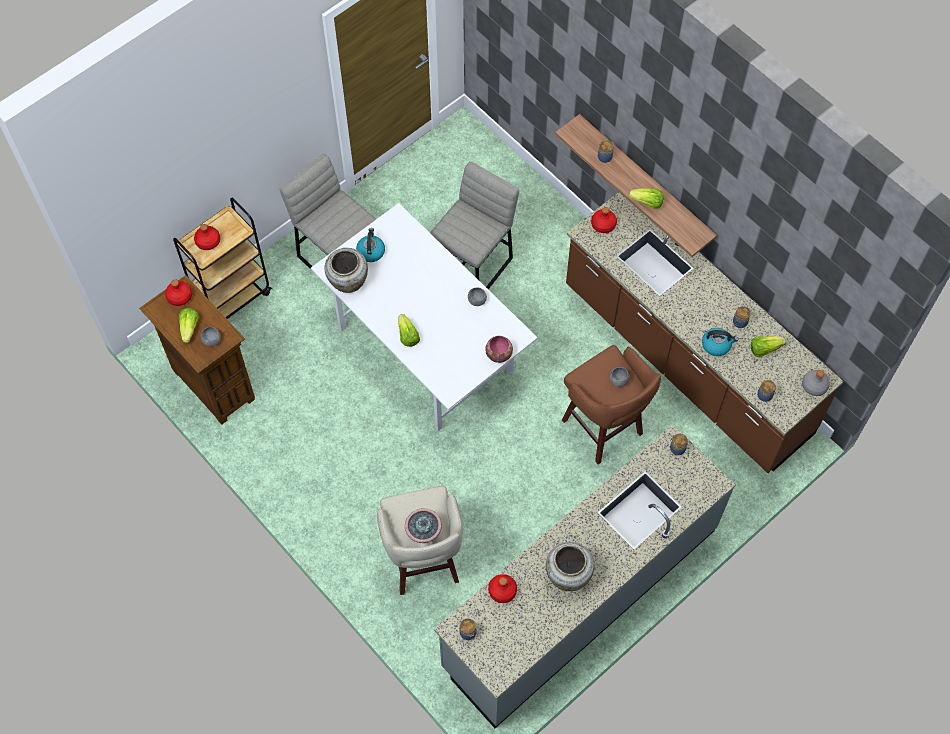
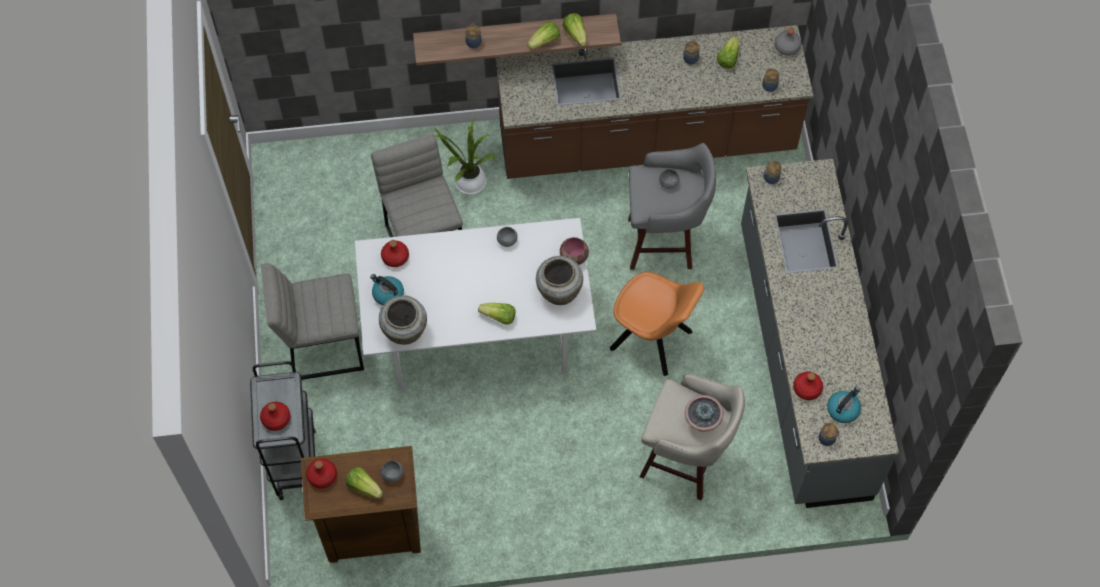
camera: 55 degrees left, 0 degrees up
(234, 300) = (295, 463): brown cart -> grey cart
(512, 474) = (652, 340): none -> orange chair
(546, 261) = (467, 182): none -> potted plant
(568, 575) = (827, 330): beige vase -> beige vase (558, 292)
(603, 225) = (519, 95): red bottle -> red bottle (395, 257)
(604, 430) = (663, 244): brown stool -> grey stool
(672, 219) = (575, 34): none -> lettuce
(716, 345) = (698, 88): kettle -> kettle (843, 409)

